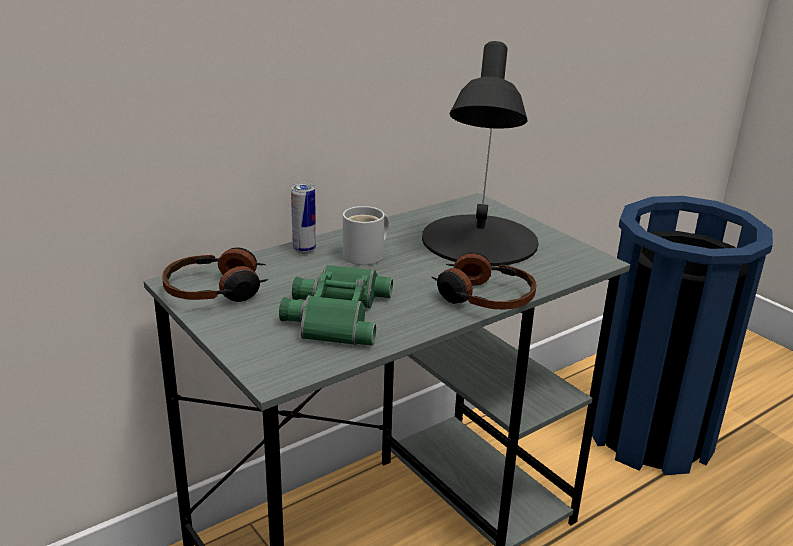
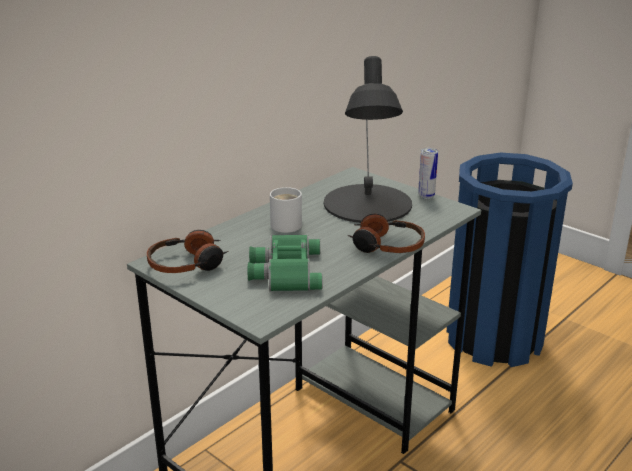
camera: 10 degrees left, 0 degrees up
(304, 250) = (239, 226): can -> can (426, 196)

